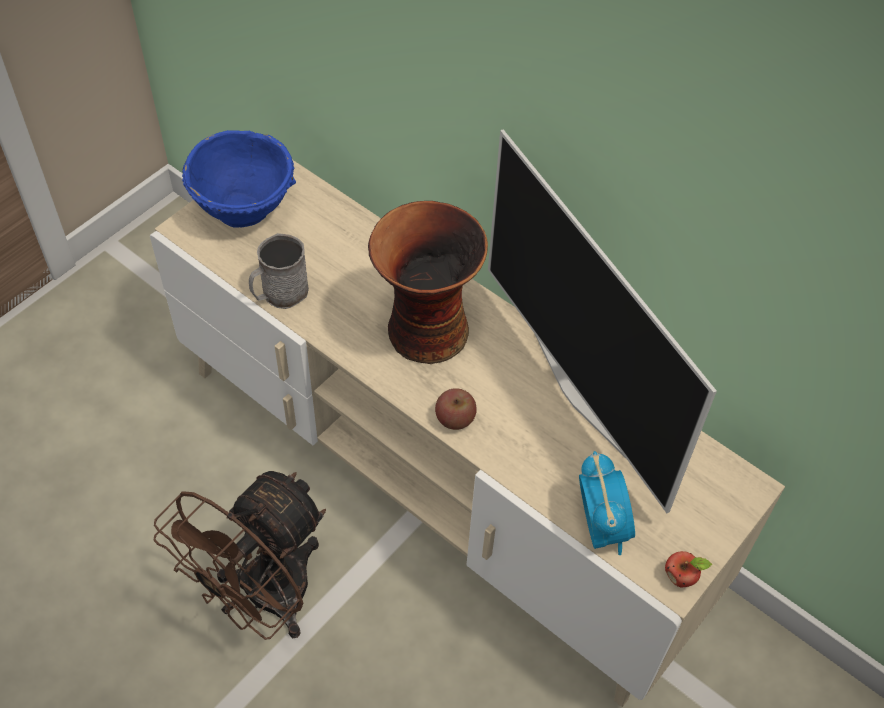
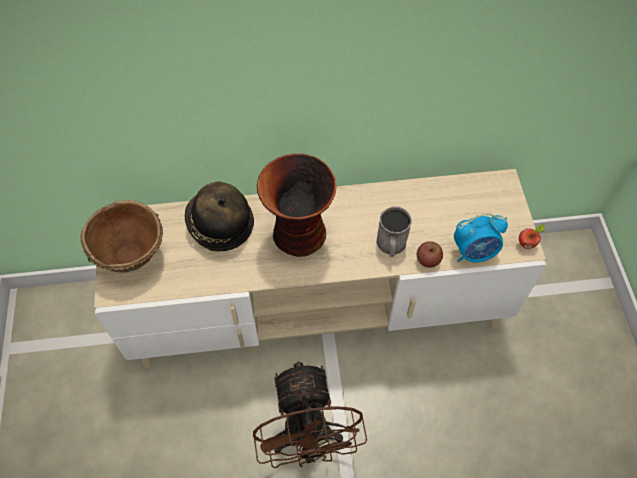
camera: 45 degrees left, 5 degrees up
(245, 209) = (131, 253): blue bowl -> brown bowl
(279, 294) = (206, 280): grey mug -> grey mug (391, 245)
(359, 252) = (219, 225): none -> hat
(455, 418) = (361, 263): apple -> apple (428, 260)
(581, 393) = (397, 201): television -> none
(600, 526) = (474, 252): alarm clock -> alarm clock turned 135 degrees clockwise

